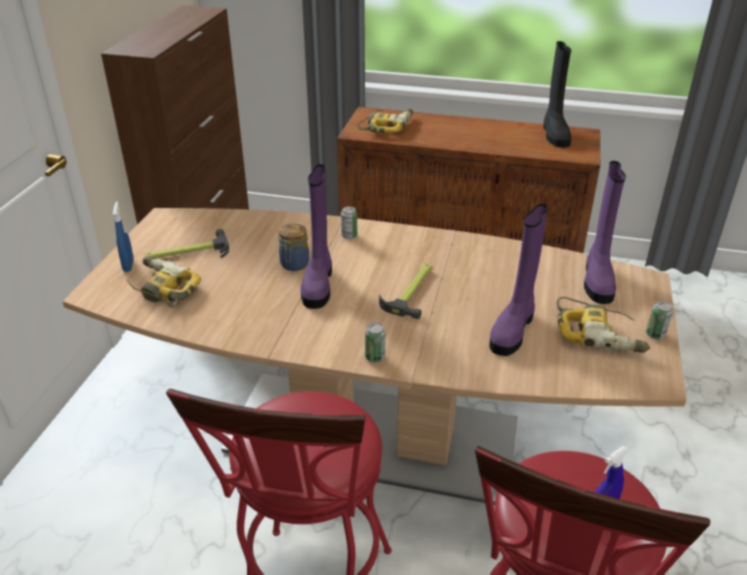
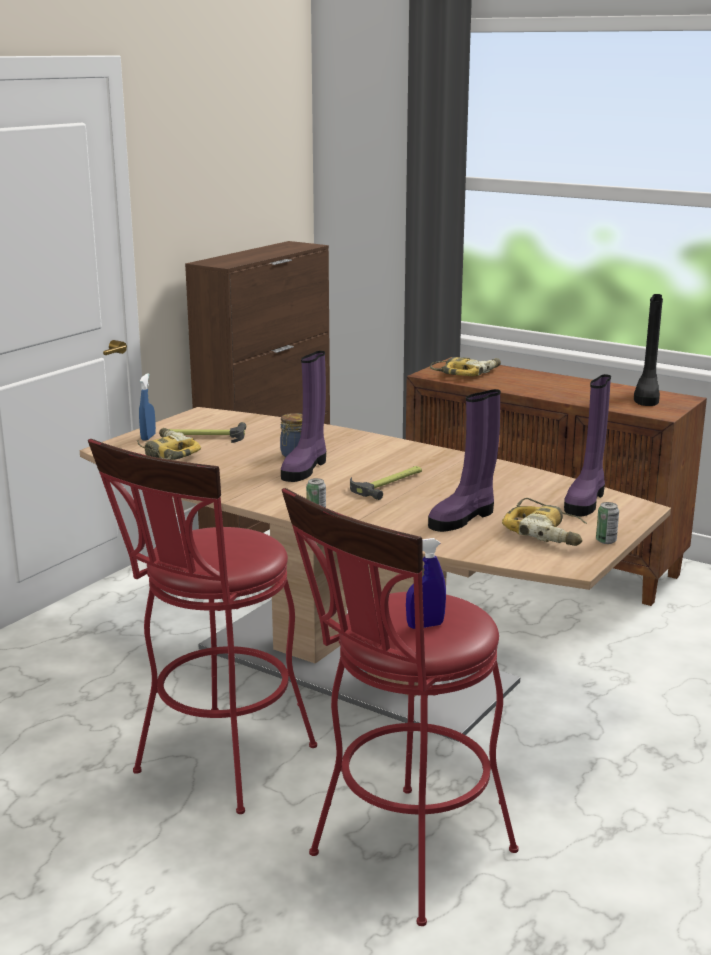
camera: 20 degrees right, 15 degrees down
(349, 236) = (362, 444): can -> none

